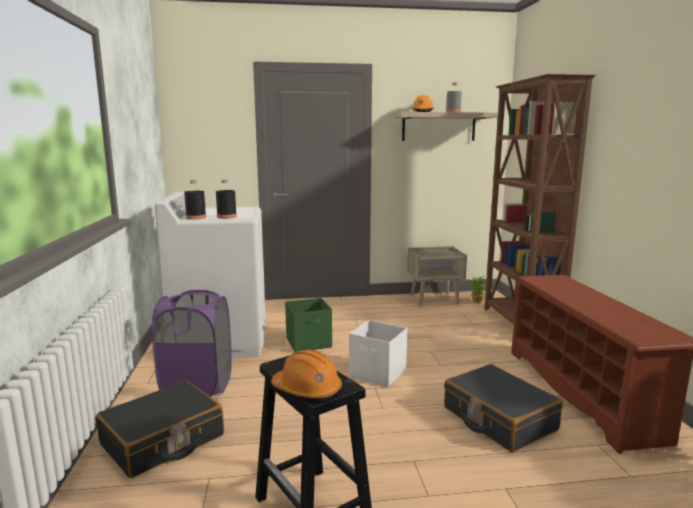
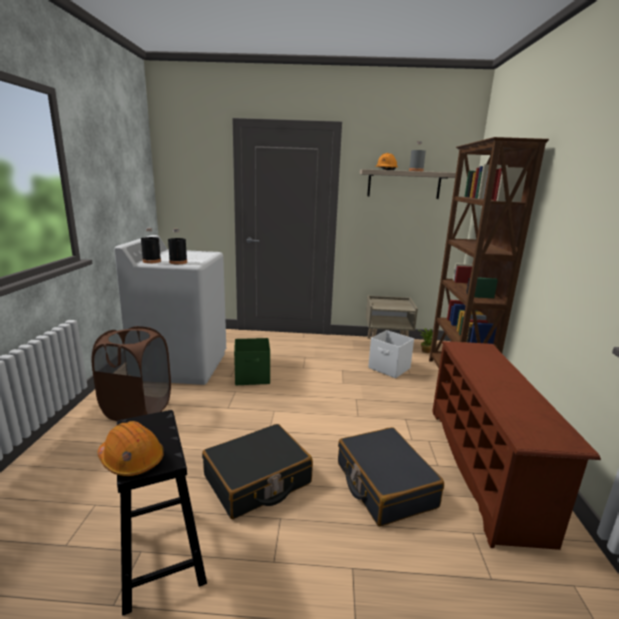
camera: 10 degrees right, 5 degrees up
(163, 440) = (81, 459): black suitcase -> black suitcase (257, 480)
(197, 387) = (137, 409): purple laundry basket -> brown laundry basket
(378, 373) = (296, 417): white storage box -> white storage box (389, 368)

